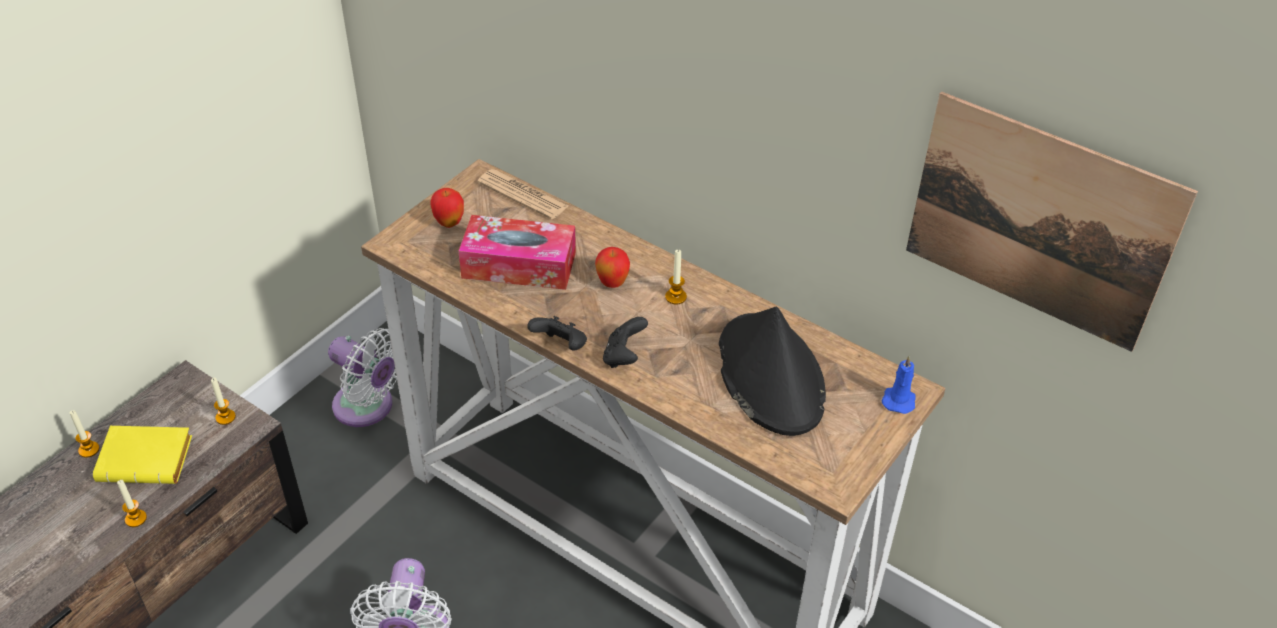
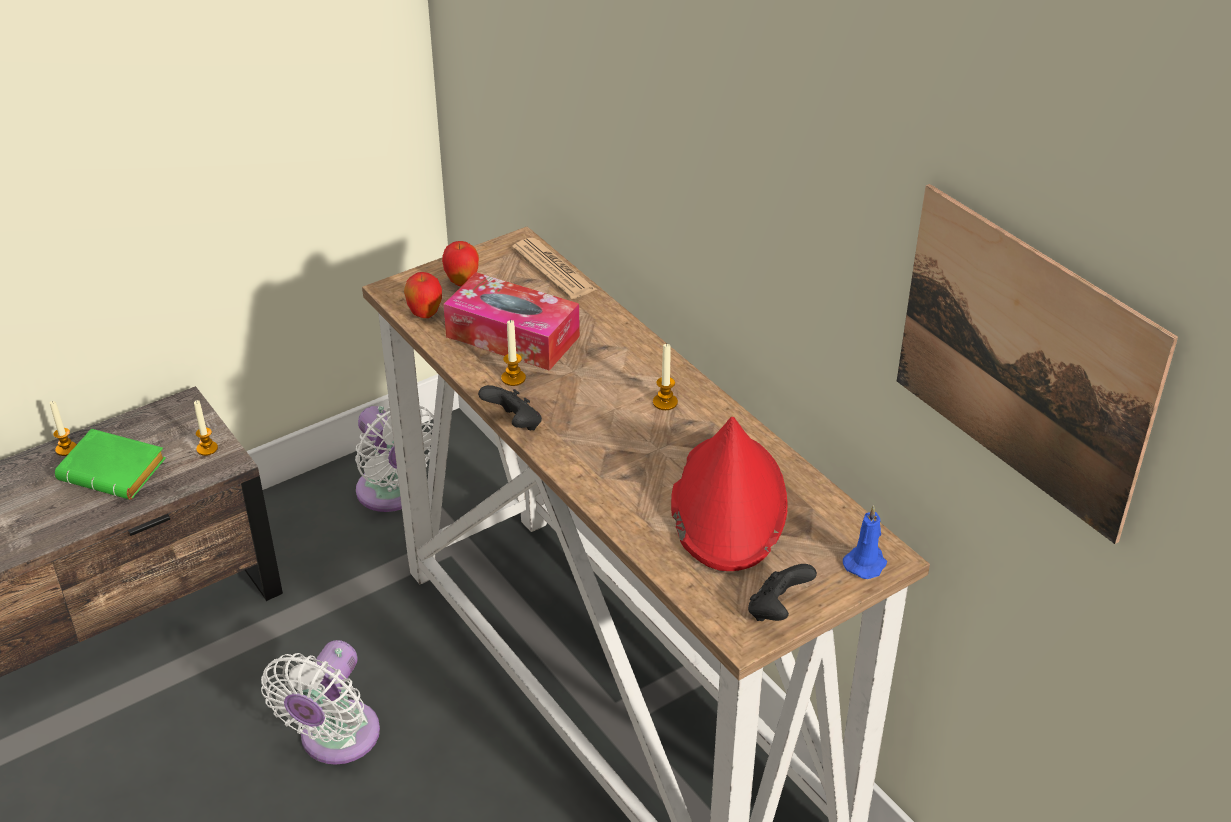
camera: 20 degrees right, 5 degrees down
(136, 518) = (78, 523): candle -> candle (513, 378)
(149, 459) = (116, 471): yellow book -> green book
(612, 283) = (602, 375): apple -> apple (425, 314)
(624, 357) = (575, 449): black game controller -> black game controller (777, 610)
(769, 375) = (728, 503): black hat -> red hat

